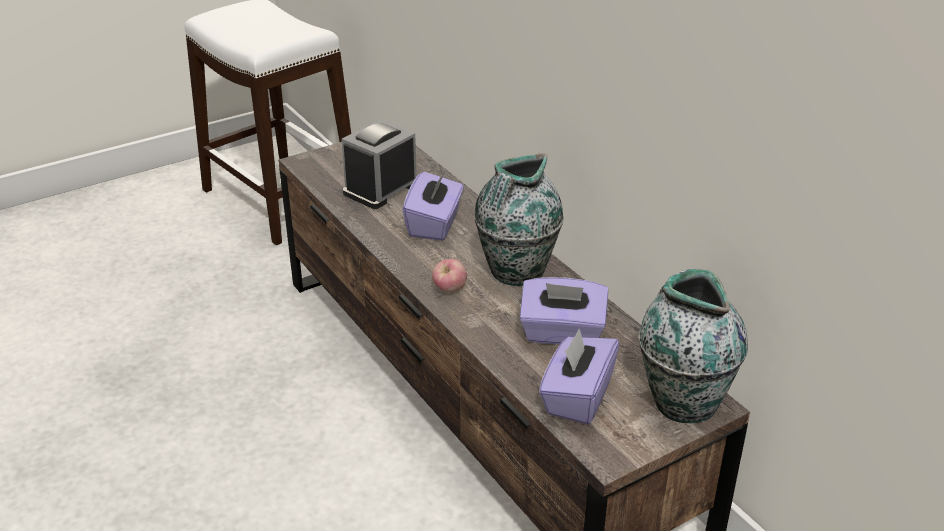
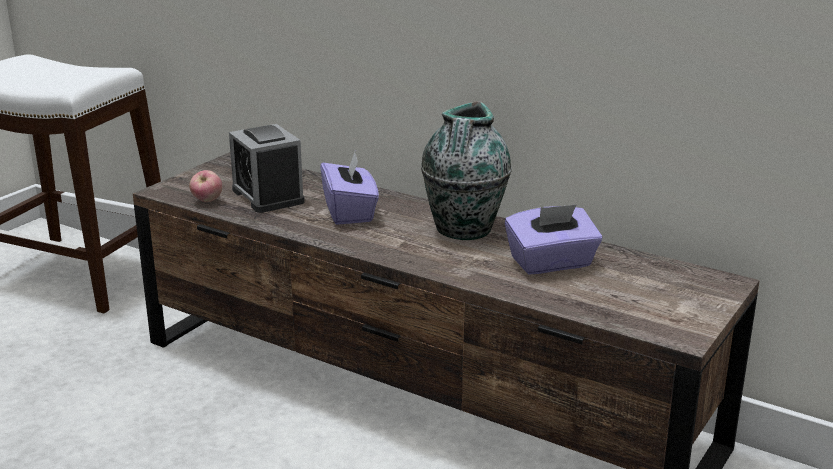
camera: 25 degrees left, 10 degrees down
(381, 188) = (268, 196): alarm clock -> alarm clock turned 45 degrees counterclockwise
(450, 290) = (416, 255): apple -> apple (207, 201)
(577, 397) = (613, 303): purple tissue box -> none
(683, 401) = (701, 285): vase -> none

